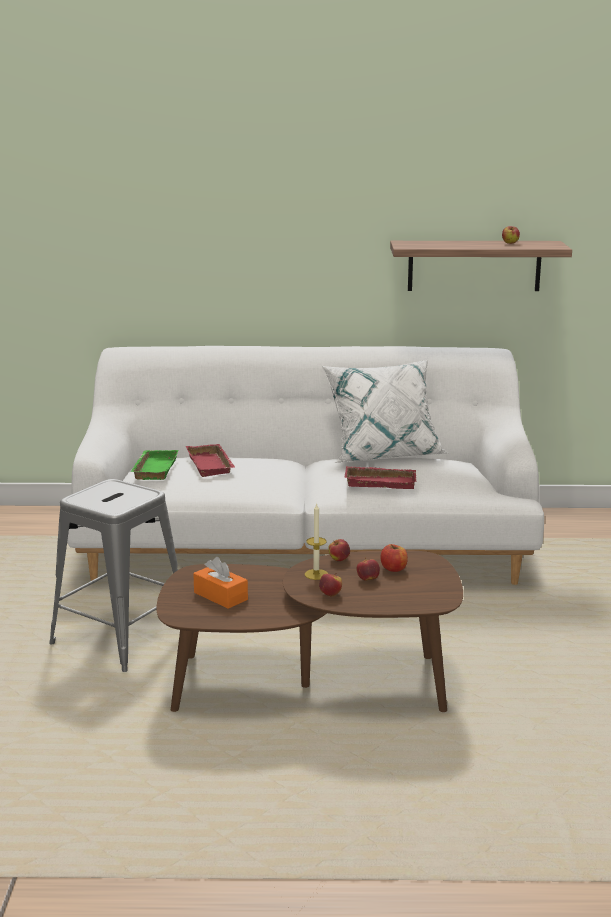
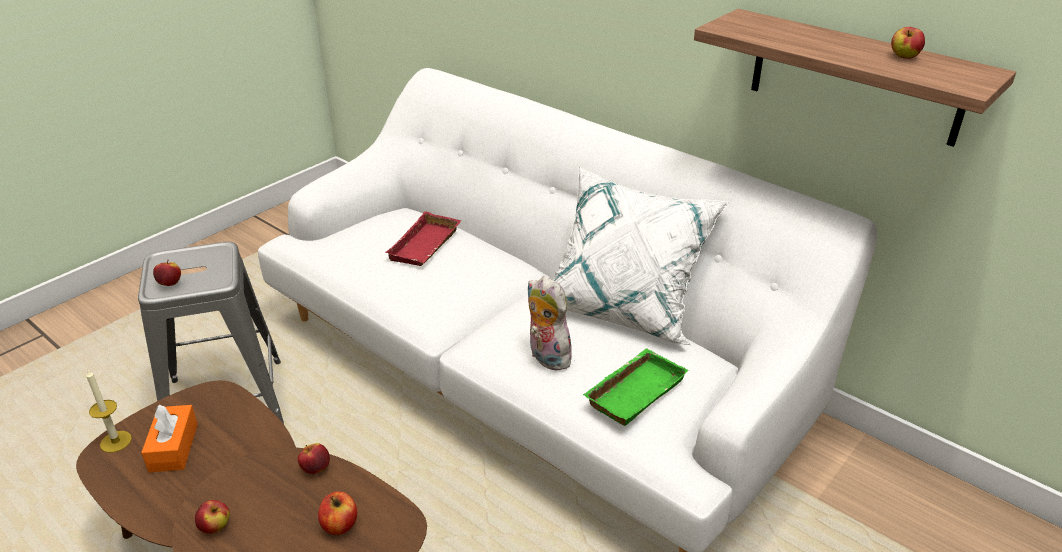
camera: 40 degrees right, 15 degrees up
(153, 469) = (372, 228): green tray -> green tray (634, 390)
(316, 574) = (258, 480): candle -> candle (116, 441)
(367, 579) = (287, 526): apple -> apple (170, 283)
(381, 482) = (546, 357): red tray -> plush toy

